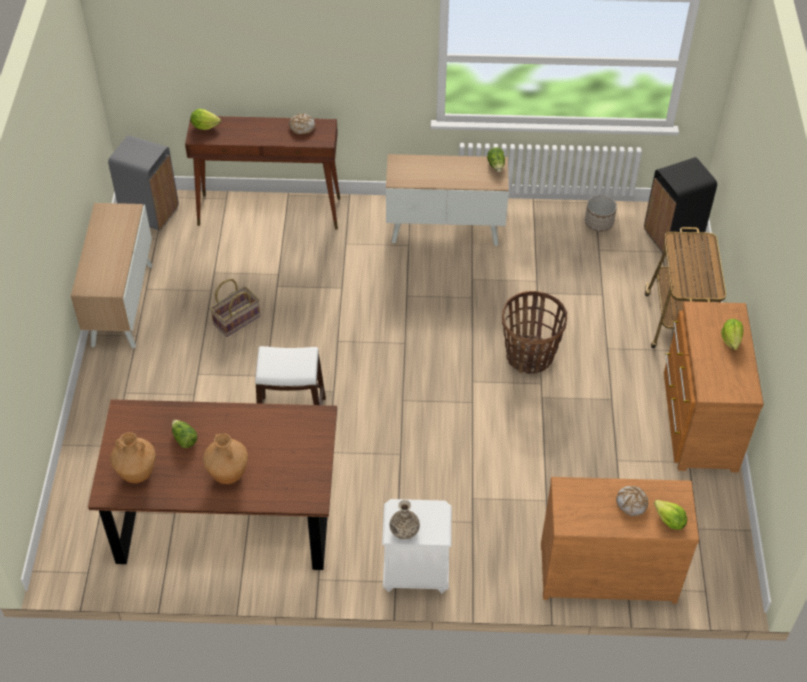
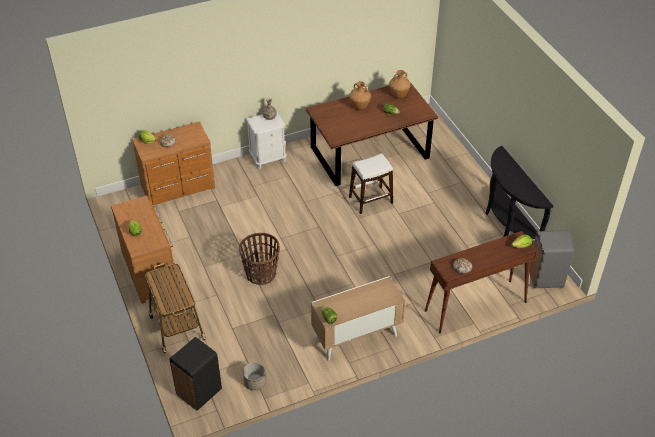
camera: 155 degrees right, 5 degrees down
(121, 304) = (507, 221): cabinet -> black console table
(236, 319) = (438, 235): basket -> none

